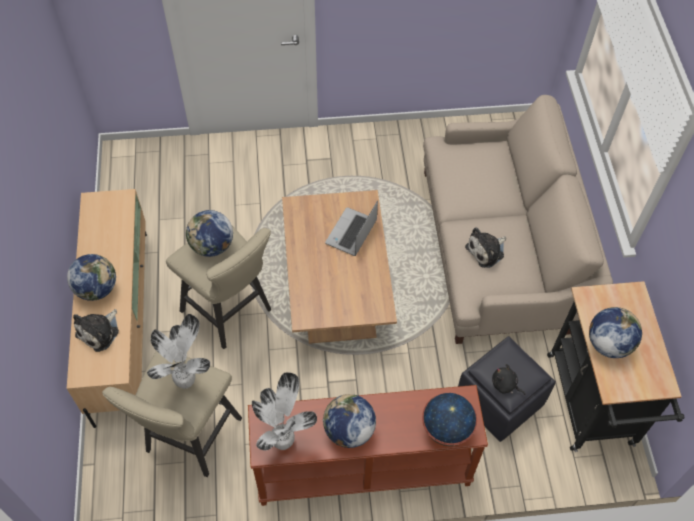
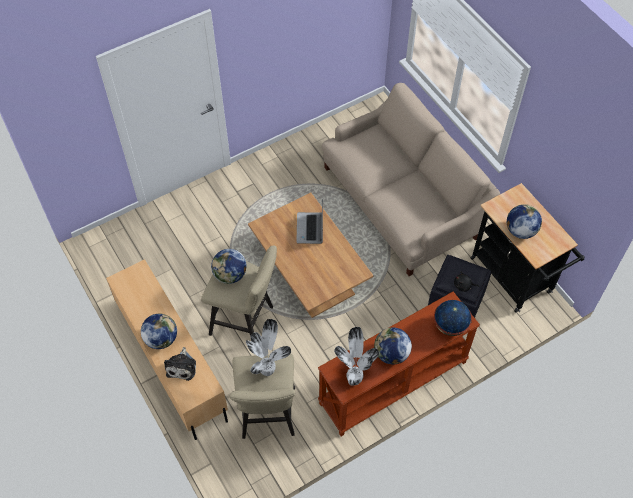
camera: 25 degrees left, 0 degrees up
(486, 251) = (406, 204): plush toy -> none

